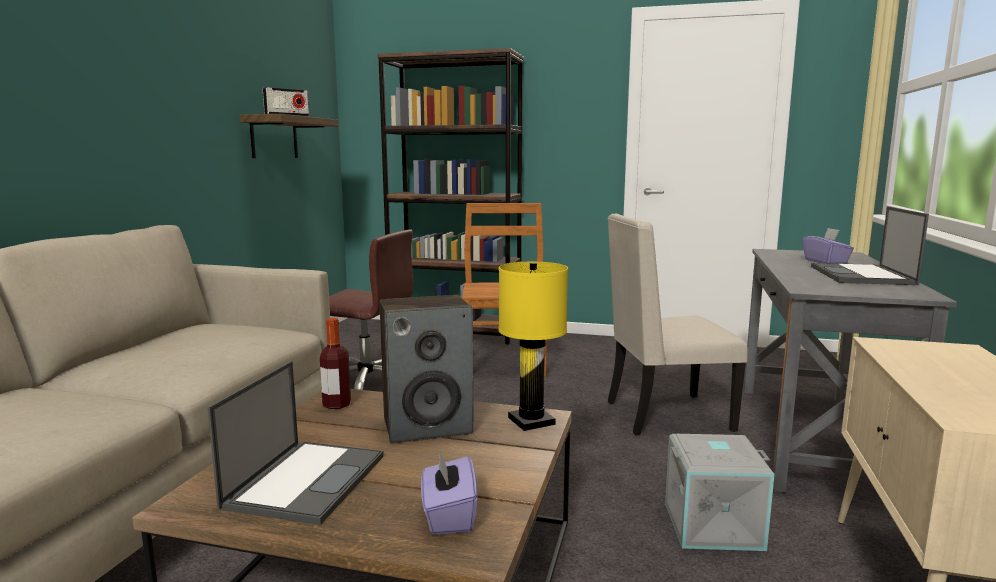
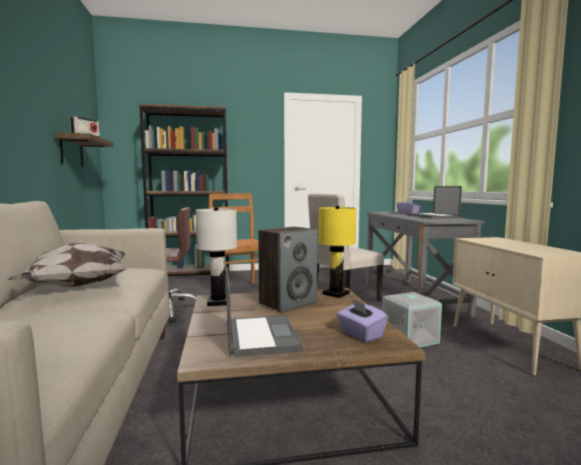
camera: 25 degrees left, 5 degrees down
(155, 355) = (77, 286): none -> pillow
(337, 404) = (218, 302): bottle -> white table lamp

